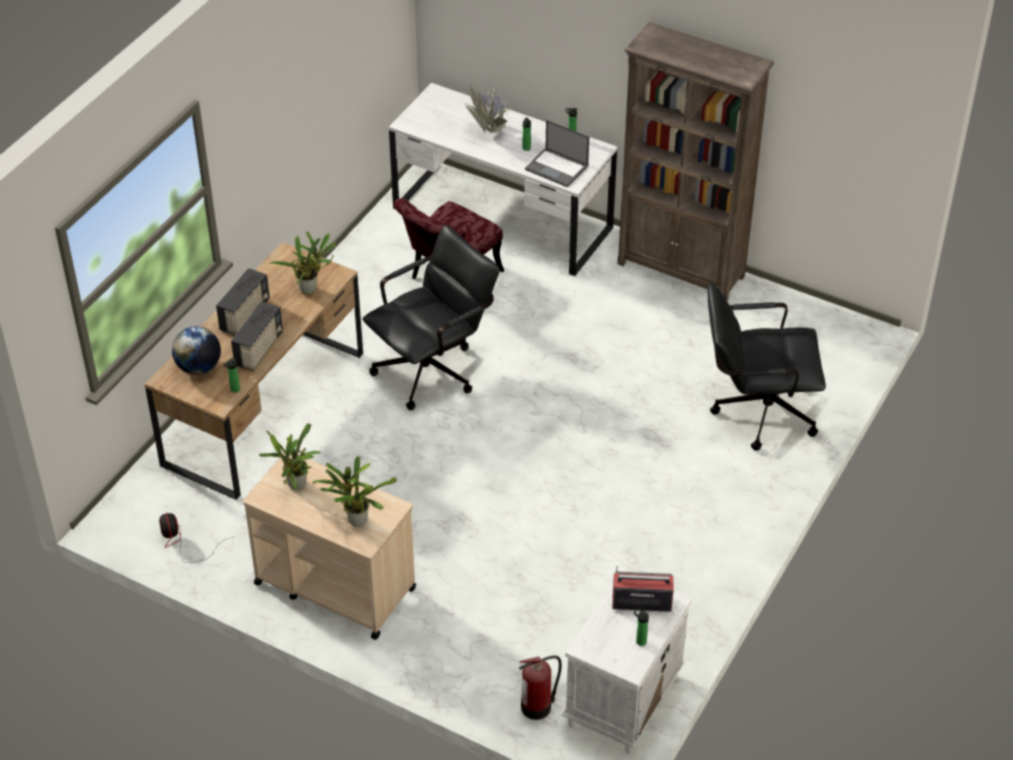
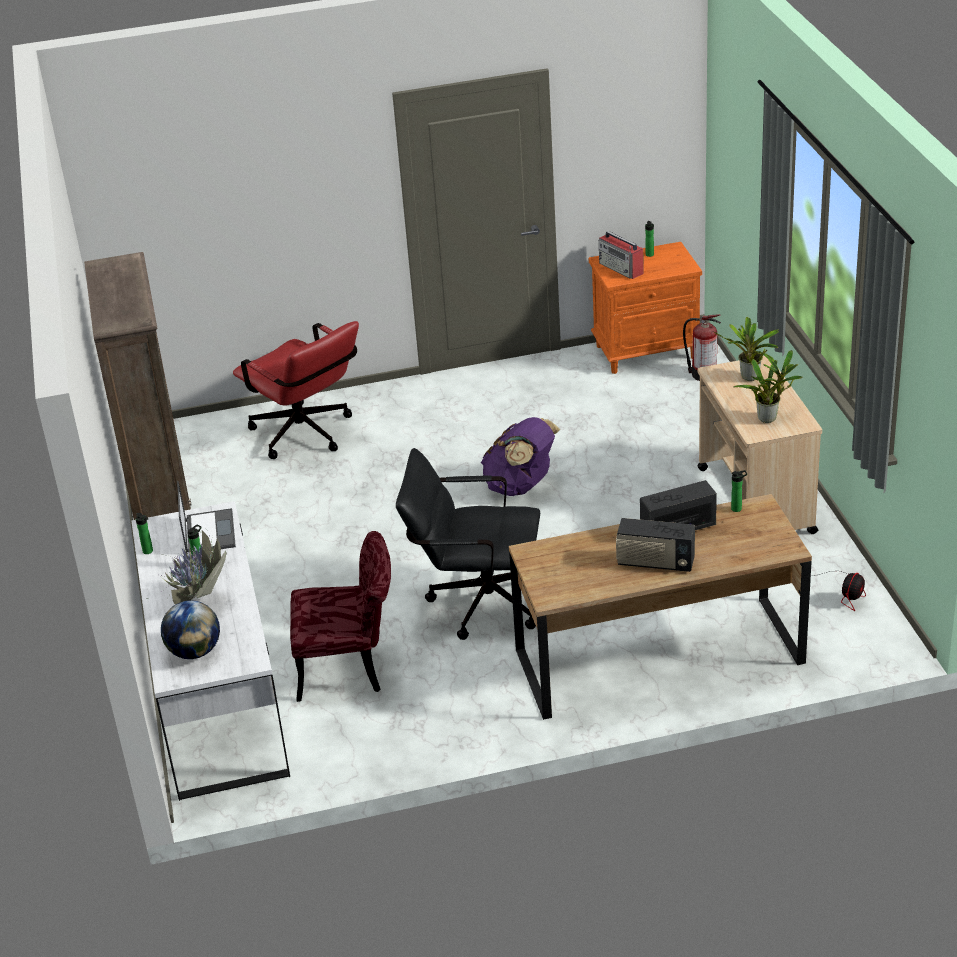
camera: 130 degrees left, 10 degrees down
(199, 367) = (748, 542): globe -> globe (195, 651)
(245, 316) = (655, 563): radio -> radio turned 150 degrees counterclockwise
(311, 289) = (569, 553): potted plant -> none
(530, 477) = (521, 486): none -> purple backpack
(623, 701) = (647, 351): white nightstand -> orange nightstand
(755, 412) = (307, 436): black office chair -> red office chair

